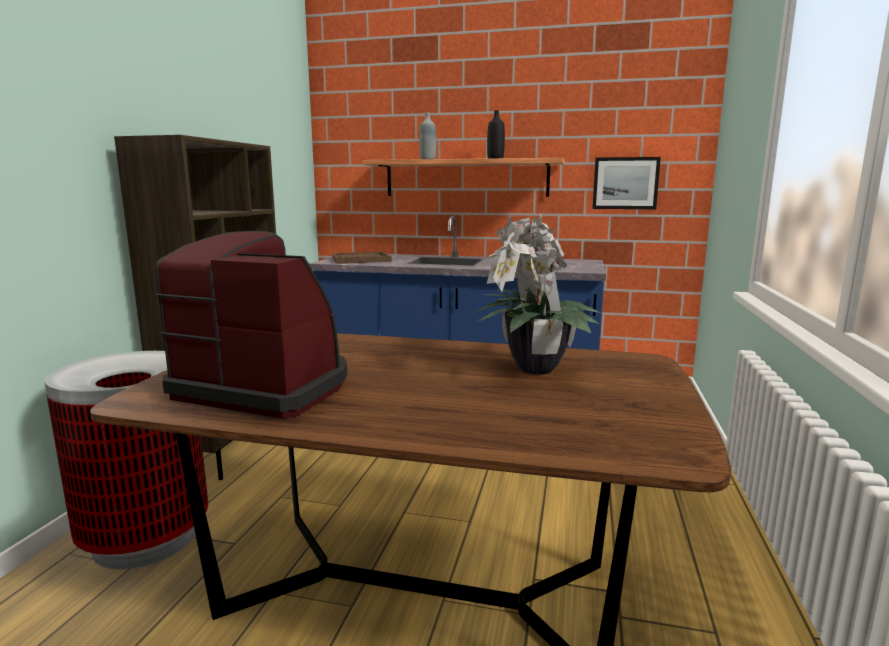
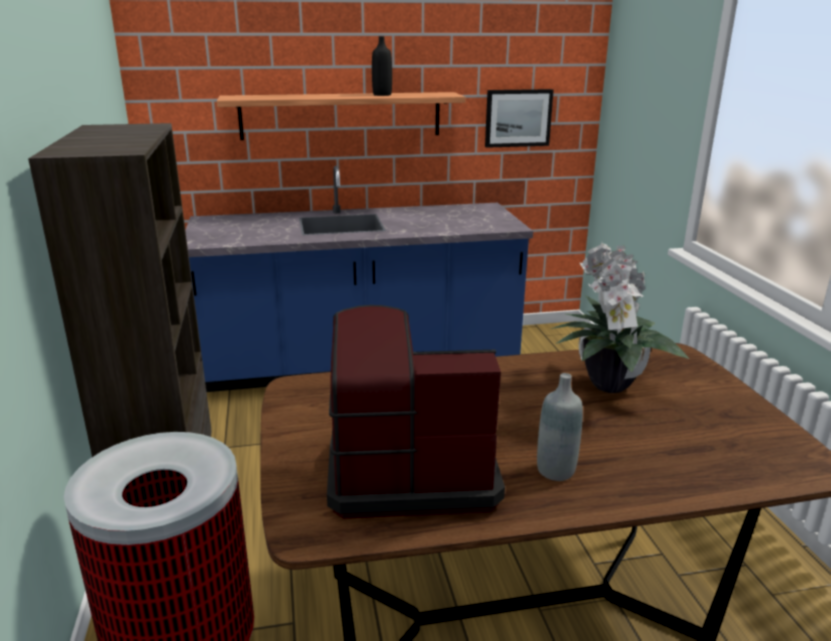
camera: 25 degrees left, 10 degrees up
(361, 260) = (235, 233): brown tray -> none
(427, 159) = (298, 96): grey bottle -> grey bottle (555, 470)

